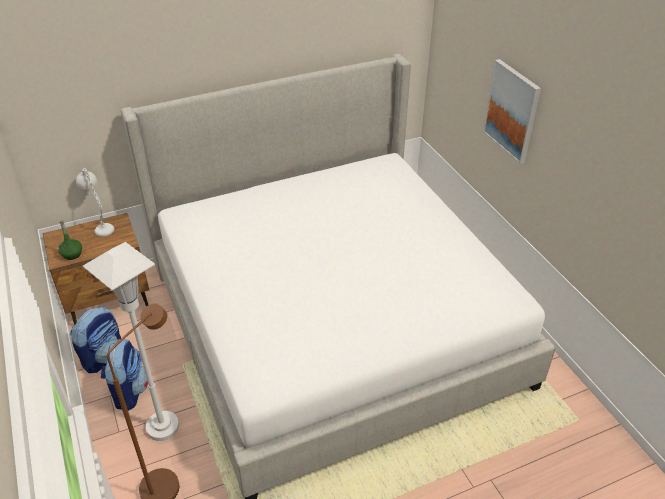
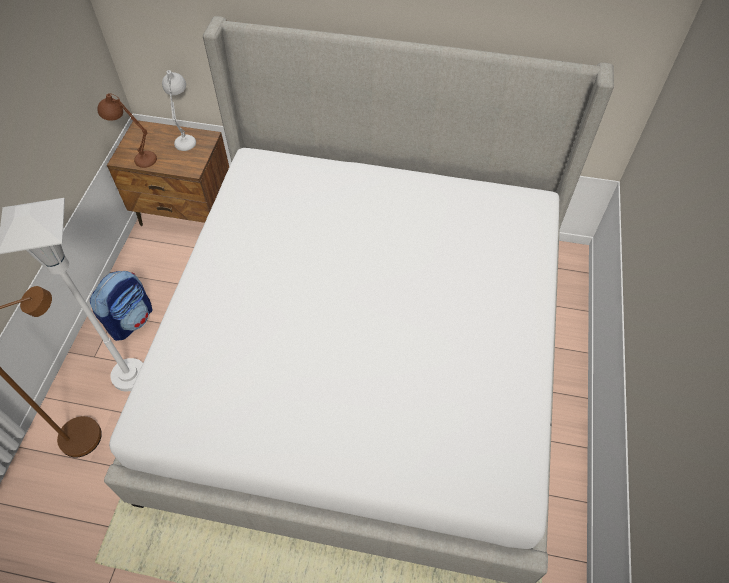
camera: 35 degrees right, 15 degrees up
(72, 254) = (137, 157): green bottle -> brown table lamp
(103, 357) = (139, 270): backpack -> none
(512, 111) = (686, 235): picture -> none

